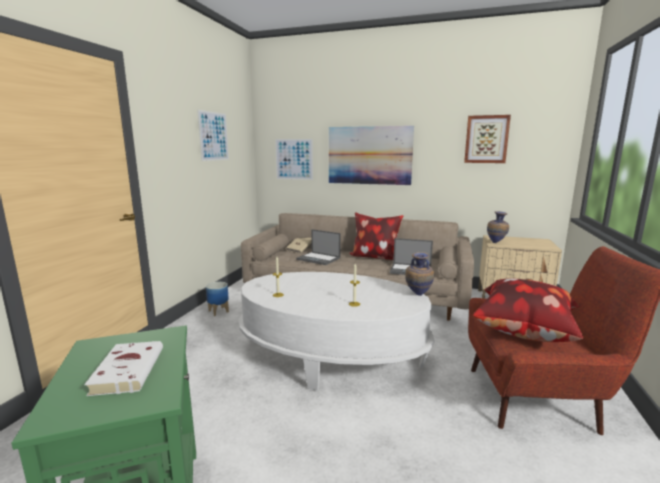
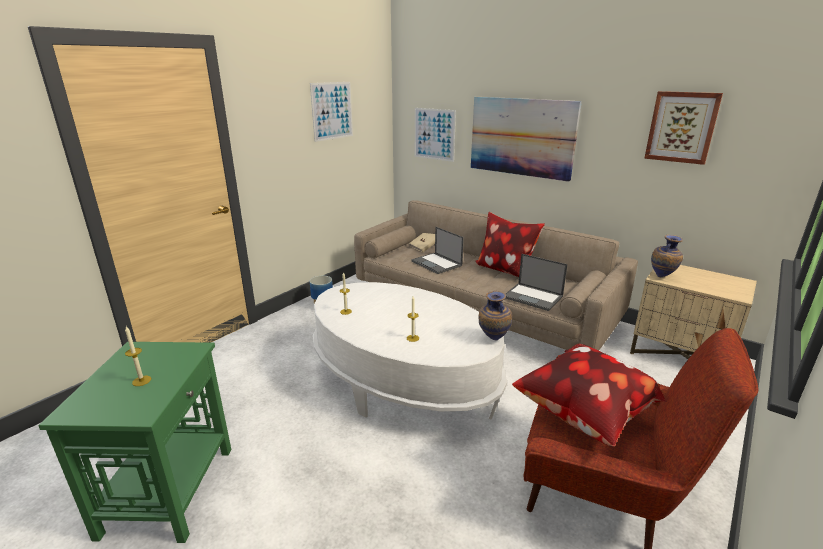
camera: 20 degrees right, 10 degrees up
(128, 370) = (141, 381): white book -> candle

